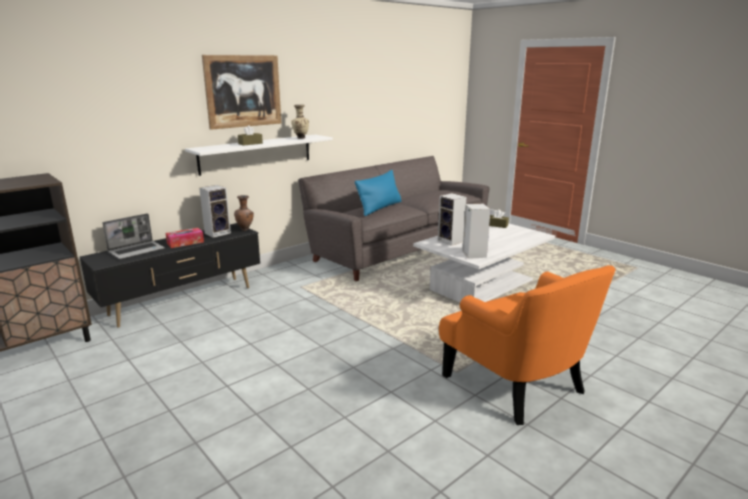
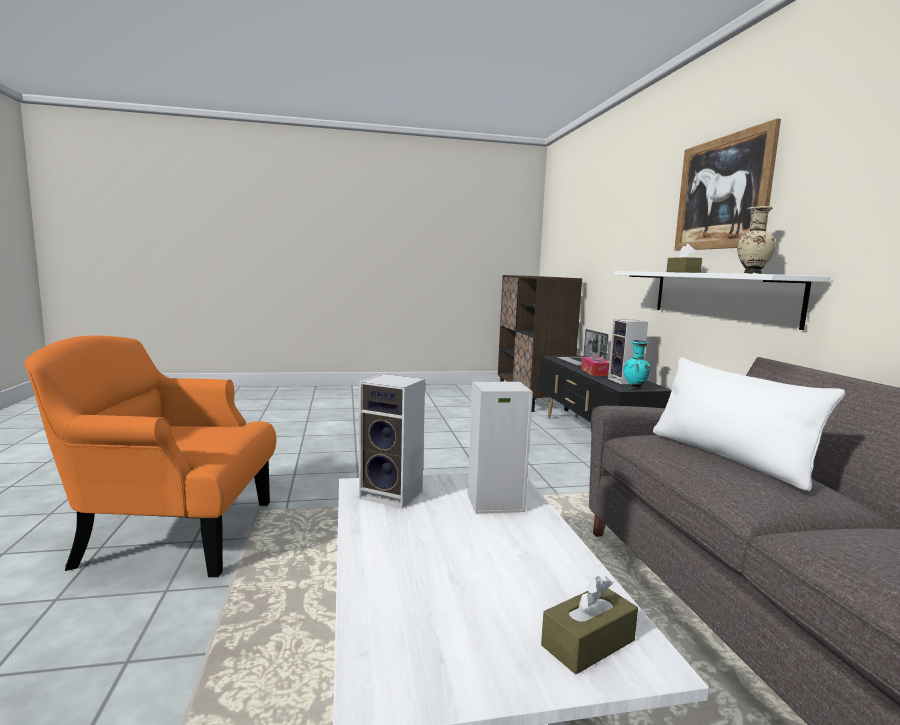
camera: 120 degrees right, 10 degrees down
(245, 229) = (635, 389): brown vase -> turquoise vase
(380, 208) = (727, 457): blue pillow -> white pillow

